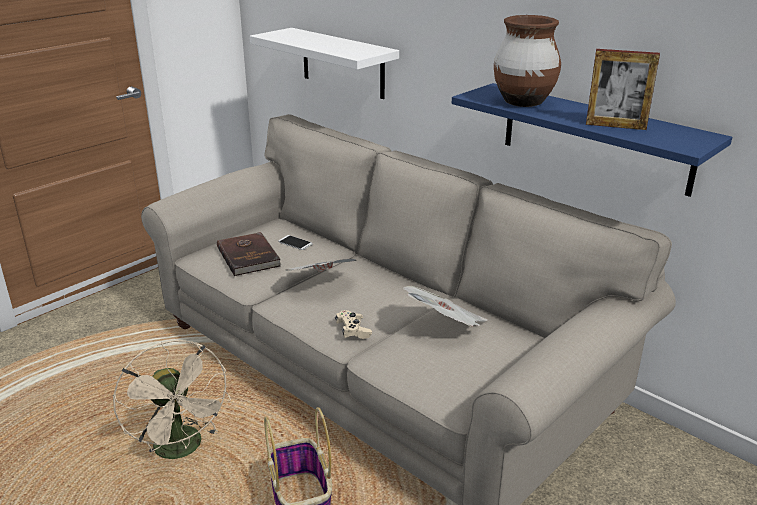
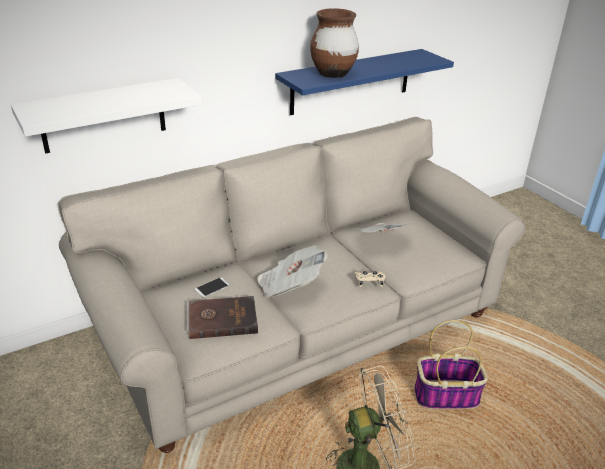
camera: 75 degrees left, 5 degrees up
(615, 126) = (395, 64): picture frame -> none

